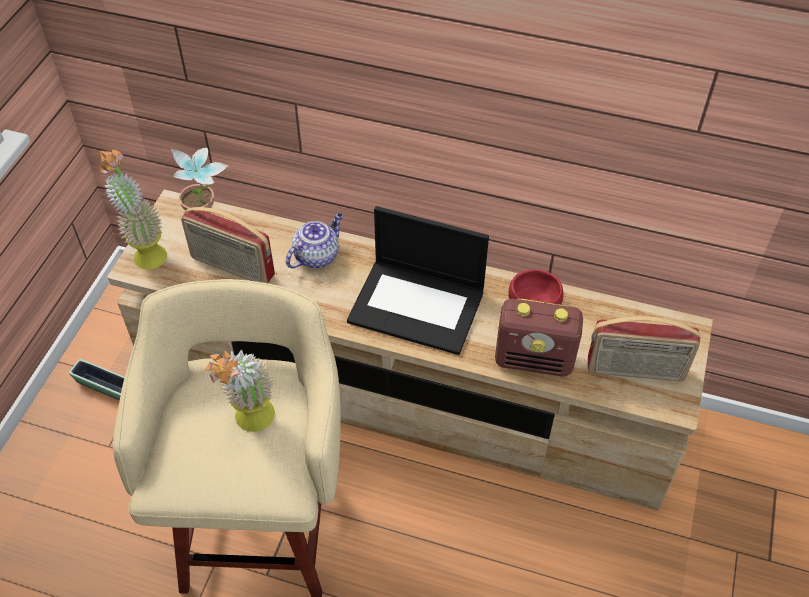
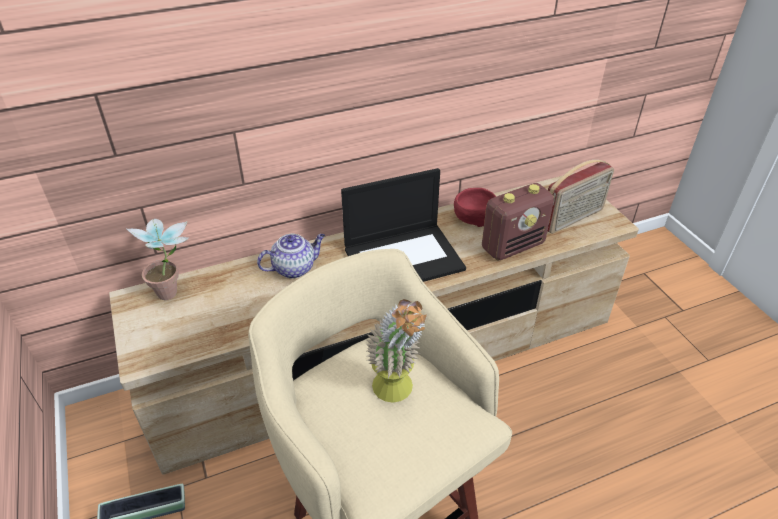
camera: 40 degrees left, 10 degrees down
(145, 251) = (140, 344): potted plant -> none
(232, 267) = (233, 312): radio -> none
(317, 256) = (295, 268): teapot -> teapot turned 60 degrees clockwise

